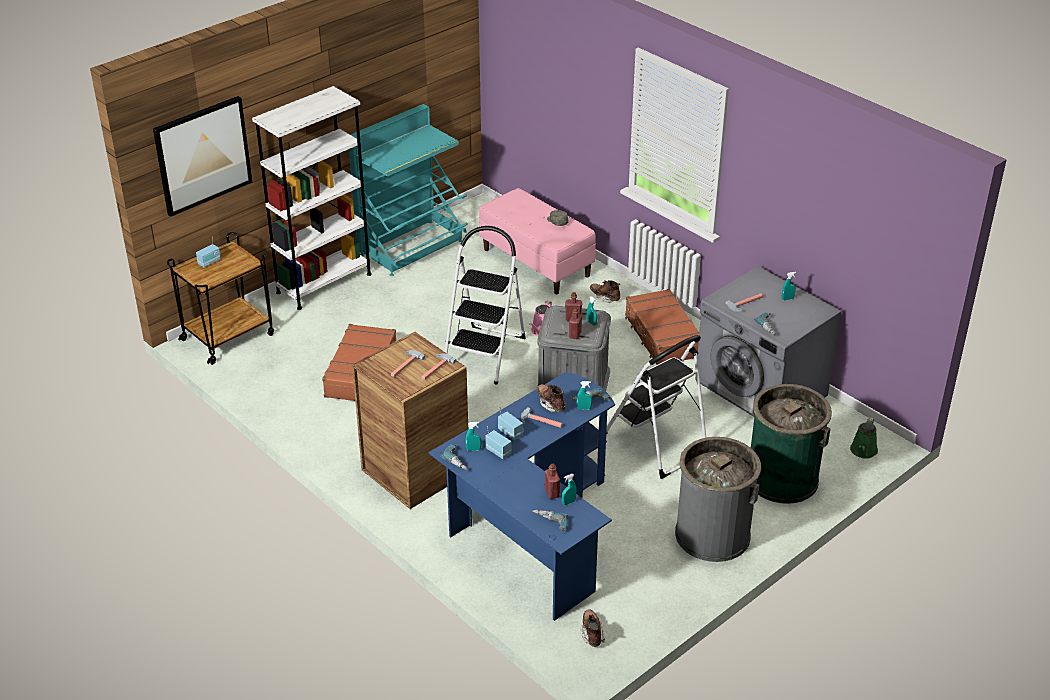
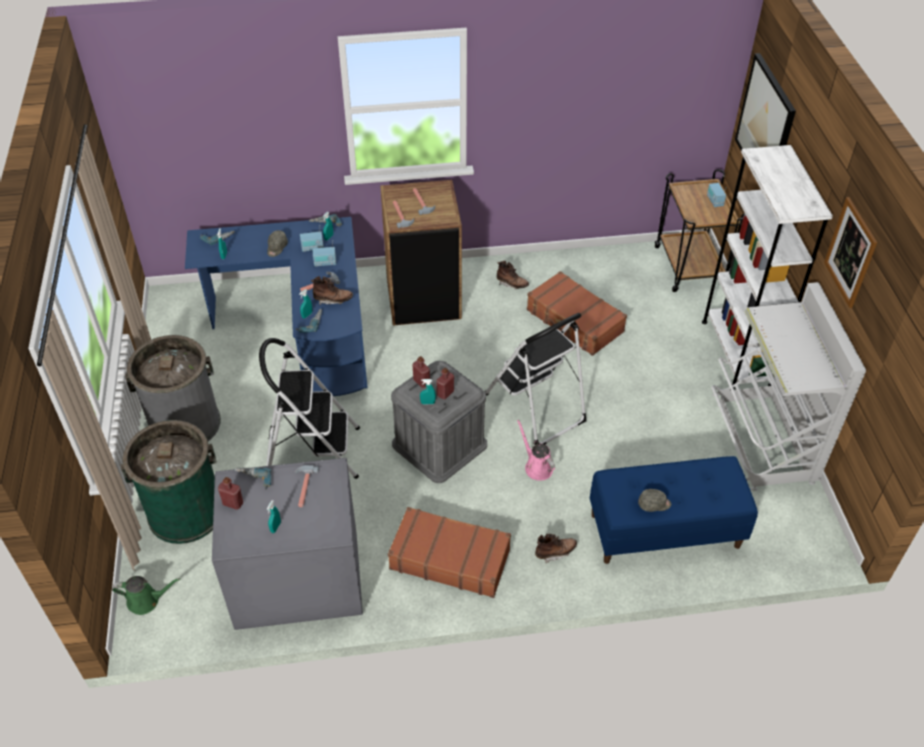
camera: 125 degrees right, 10 degrees up
(362, 79) = (850, 252): none -> picture
(414, 249) = (760, 443): turquoise shoe rack -> white shoe rack
(522, 474) = (277, 248): none -> grey cap
(537, 262) = (664, 531): pink bench -> blue bench
(552, 493) = (242, 252): red bottle -> red bottle (233, 503)
(591, 633) = (183, 308): brown boot -> brown boot (512, 284)
(863, 451) = (146, 600): green watering can -> green watering can turned 120 degrees clockwise

